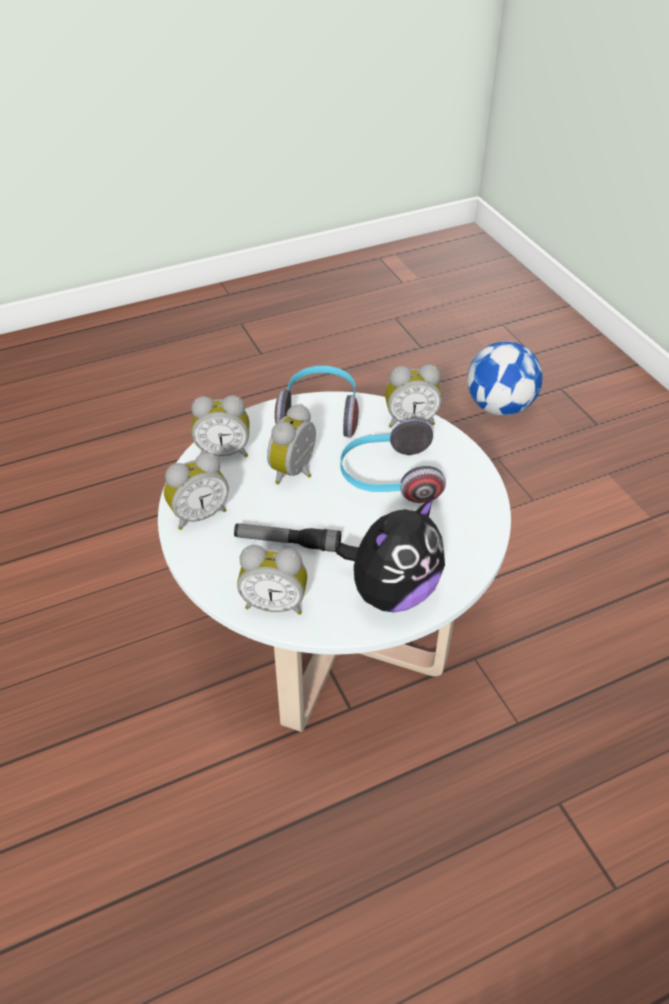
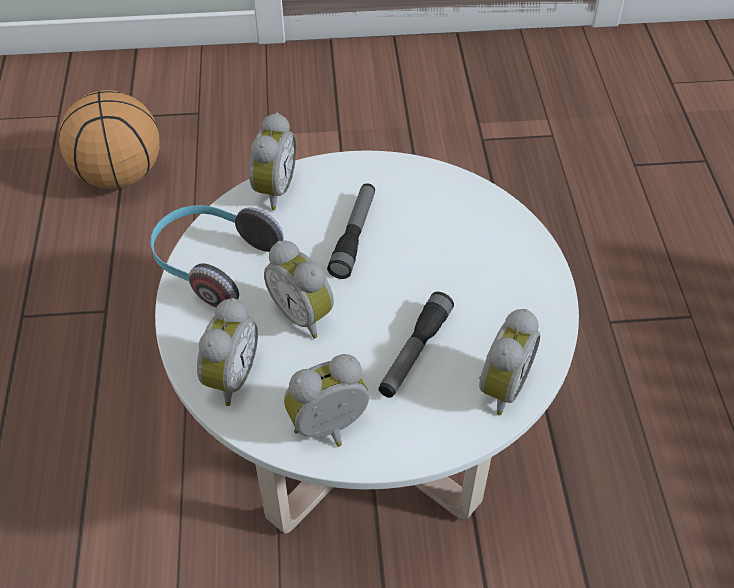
camera: 70 degrees left, 5 degrees up
(198, 514) = (330, 429): alarm clock -> alarm clock turned 105 degrees counterclockwise
(388, 478) = (354, 236): headphones -> flashlight
(392, 591) = (517, 283): plush toy -> none
(499, 407) = (120, 174): football -> basketball

